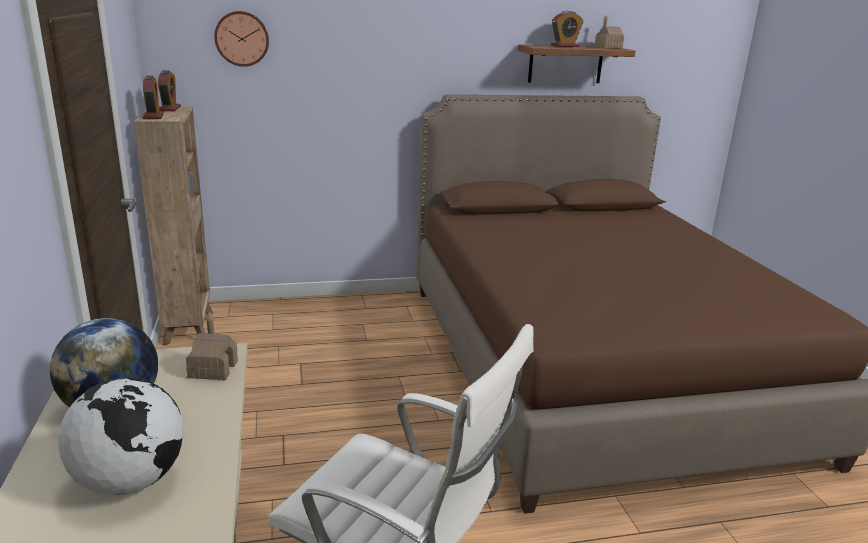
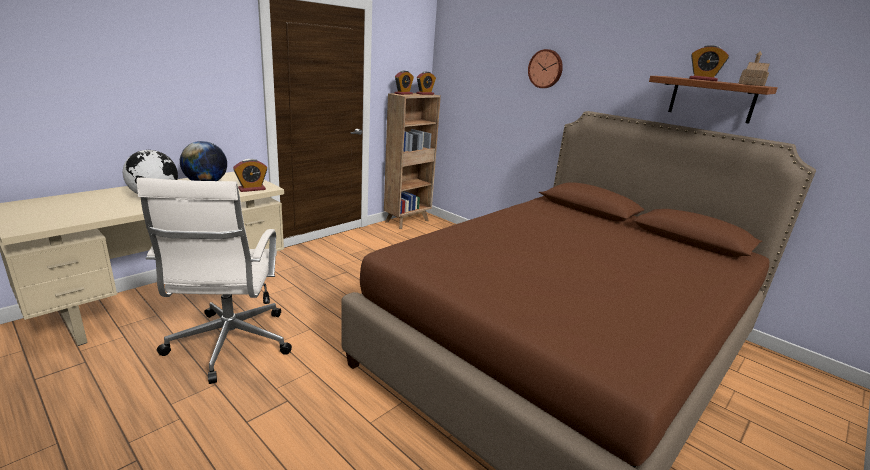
camera: 55 degrees right, 0 degrees up
(213, 369) = (252, 189): toy house -> alarm clock
(242, 38) = (476, 58): wall clock -> wall clock (546, 69)

